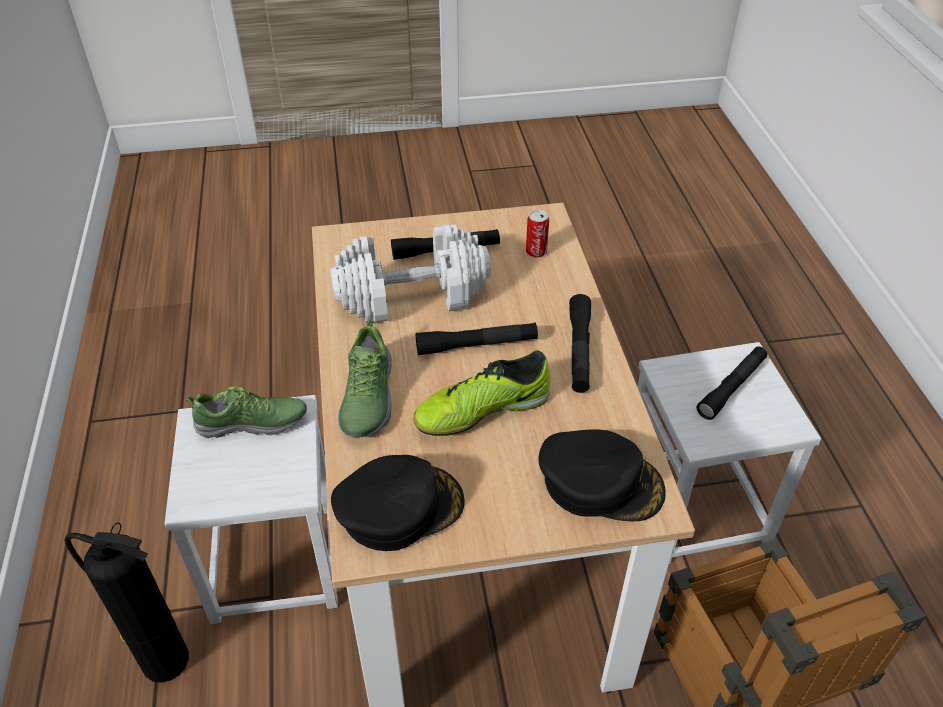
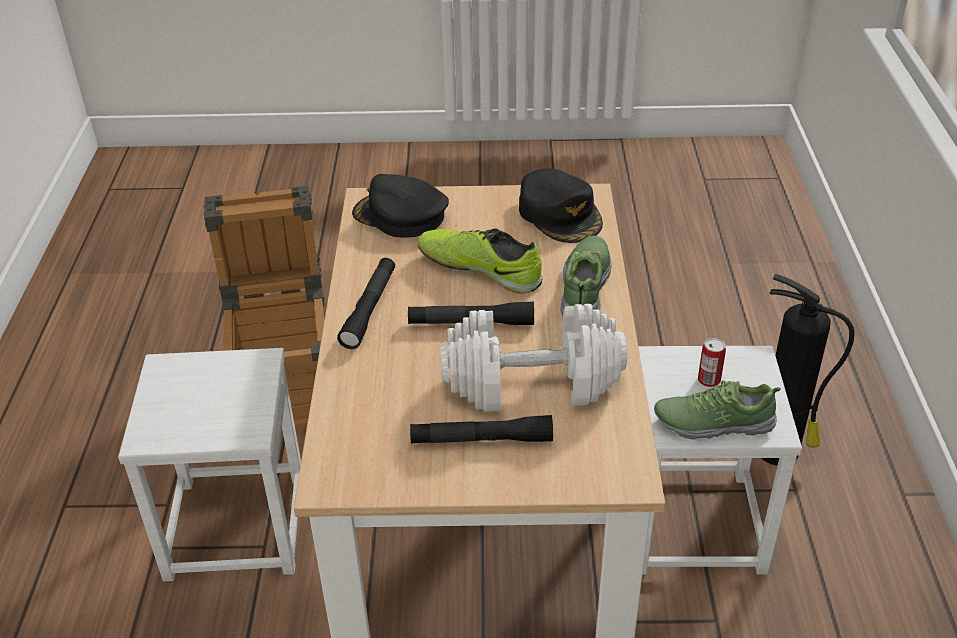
camera: 170 degrees left, 5 degrees down
(399, 507) = (560, 214): black cap -> black cap turned 105 degrees counterclockwise
(482, 410) = (480, 269): shoe -> shoe turned 135 degrees counterclockwise
(536, 252) = (366, 426): can -> can (709, 380)
(731, 387) = (192, 407): black flashlight -> none

